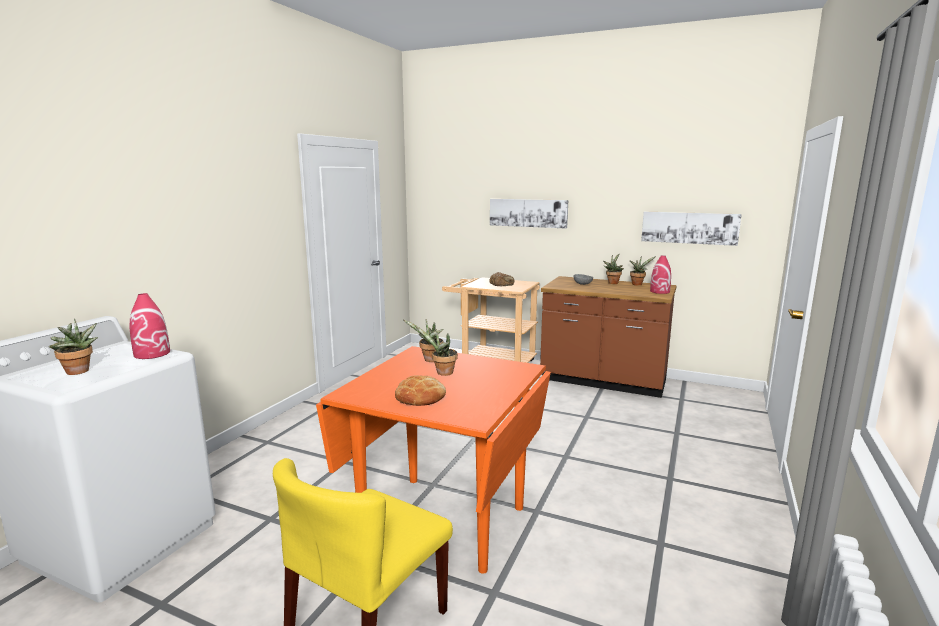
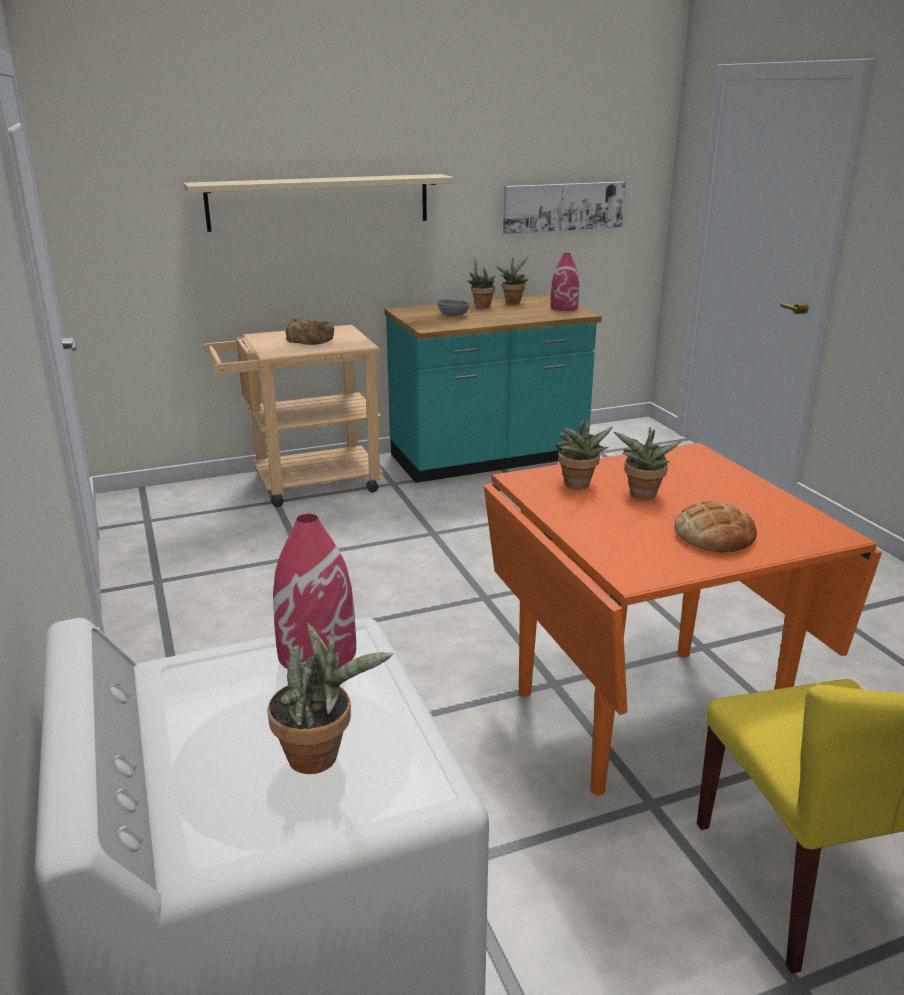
camera: 45 degrees left, 10 degrees up
(528, 213) = (319, 202): picture -> beige shelf
(603, 381) = (488, 459): brown counter -> turquoise counter

